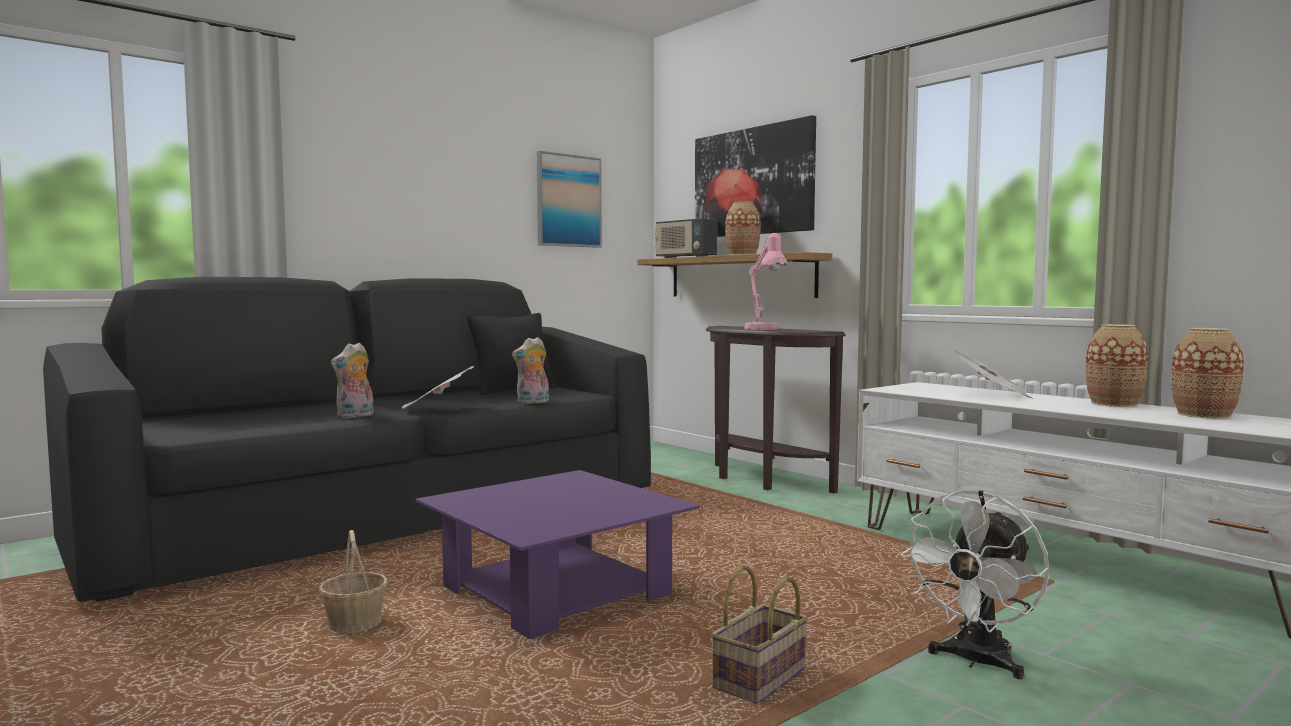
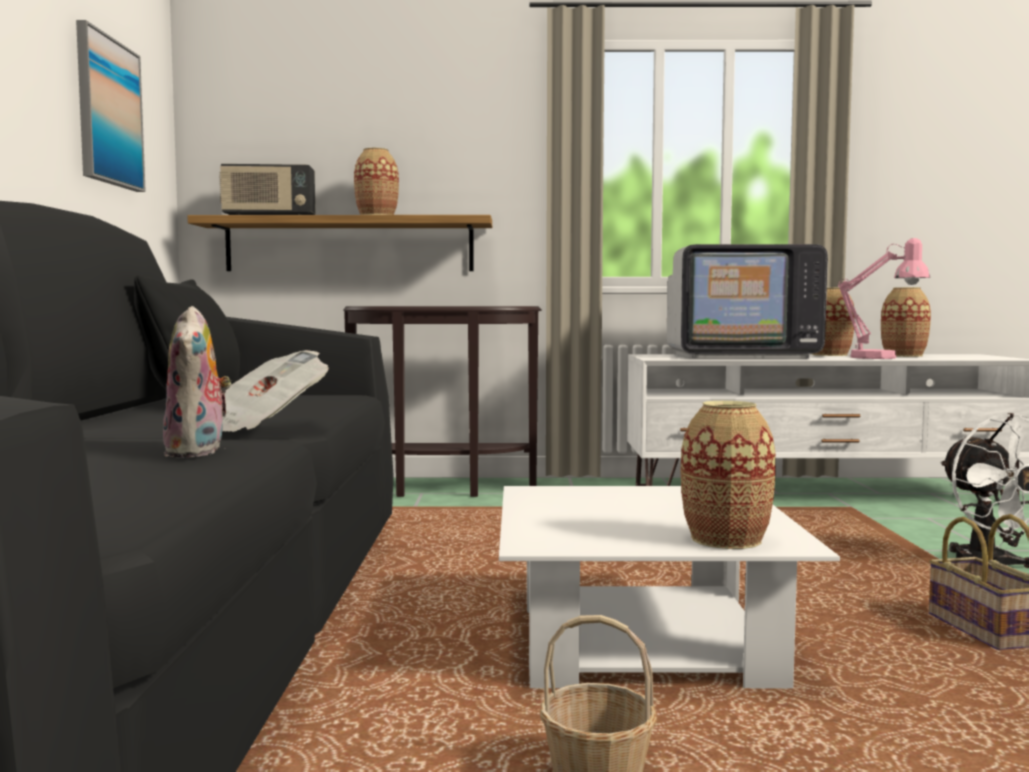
camera: 50 degrees left, 0 degrees up
(519, 523) = (726, 539): none -> vase
(533, 403) = (334, 409): plush toy -> none
(556, 591) = (642, 641): purple coffee table -> white coffee table
(752, 181) = (368, 126): picture -> none
(764, 329) = (453, 305): pink table lamp -> pink table lamp (883, 358)
(992, 395) = (741, 356): newspaper -> television

